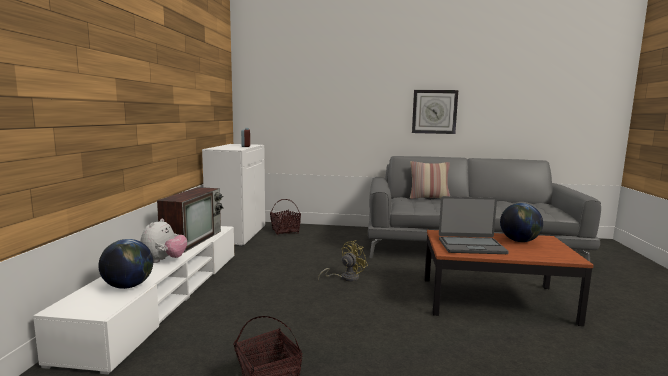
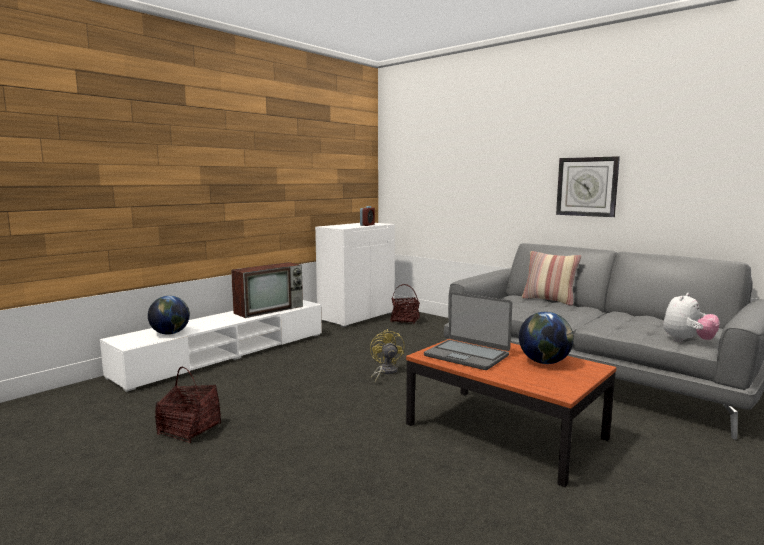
camera: 35 degrees right, 0 degrees up
(164, 260) = (221, 321): plush toy -> plush toy (687, 341)
(345, 278) = (385, 372): yellow fan -> yellow fan turned 90 degrees counterclockwise

